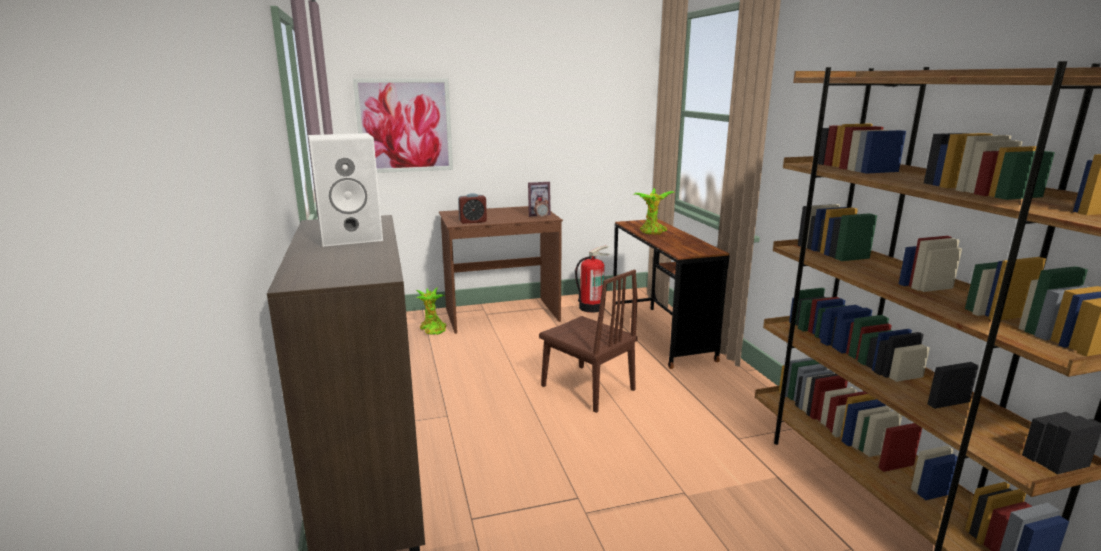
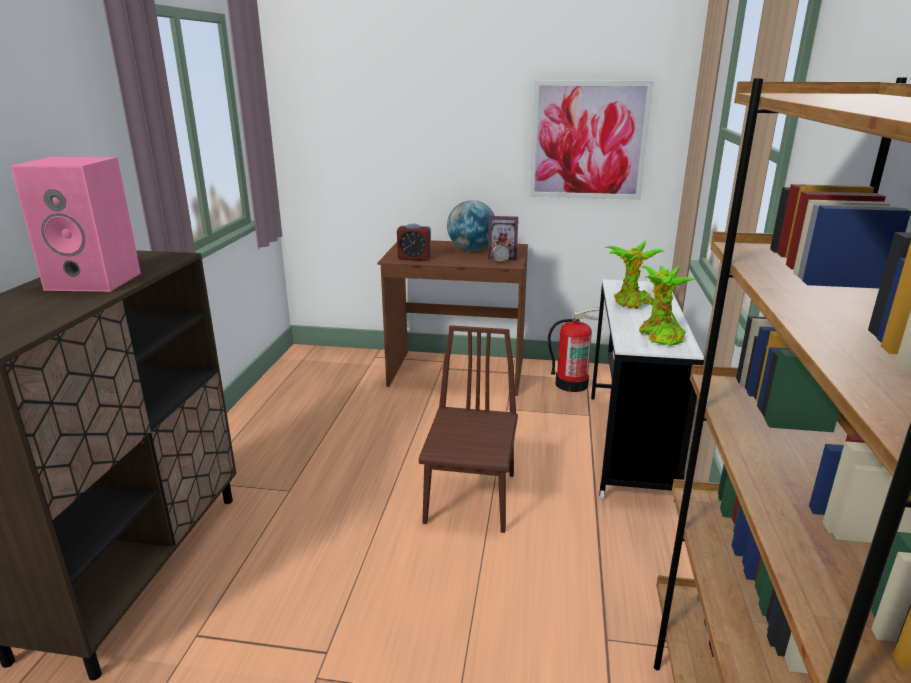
camera: 25 degrees right, 5 degrees up
(352, 237) = (97, 281): white speaker -> pink speaker
(404, 125) = (364, 134): picture -> picture (588, 141)
(432, 329) = (368, 376): potted plant -> potted plant (659, 336)
(508, 212) = (471, 250): none -> globe
(587, 387) = (470, 497): brown chair -> brown chair turned 150 degrees counterclockwise
(660, 335) = (629, 444): brown desk -> white desk

